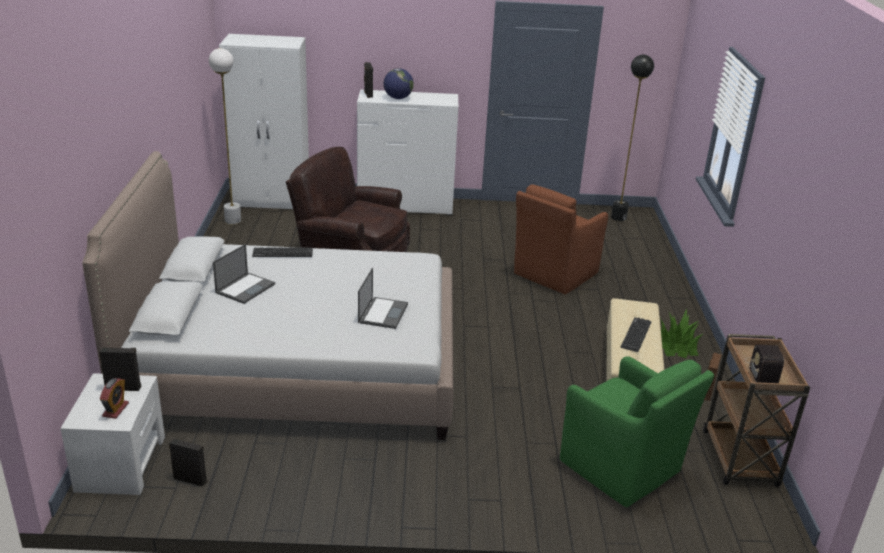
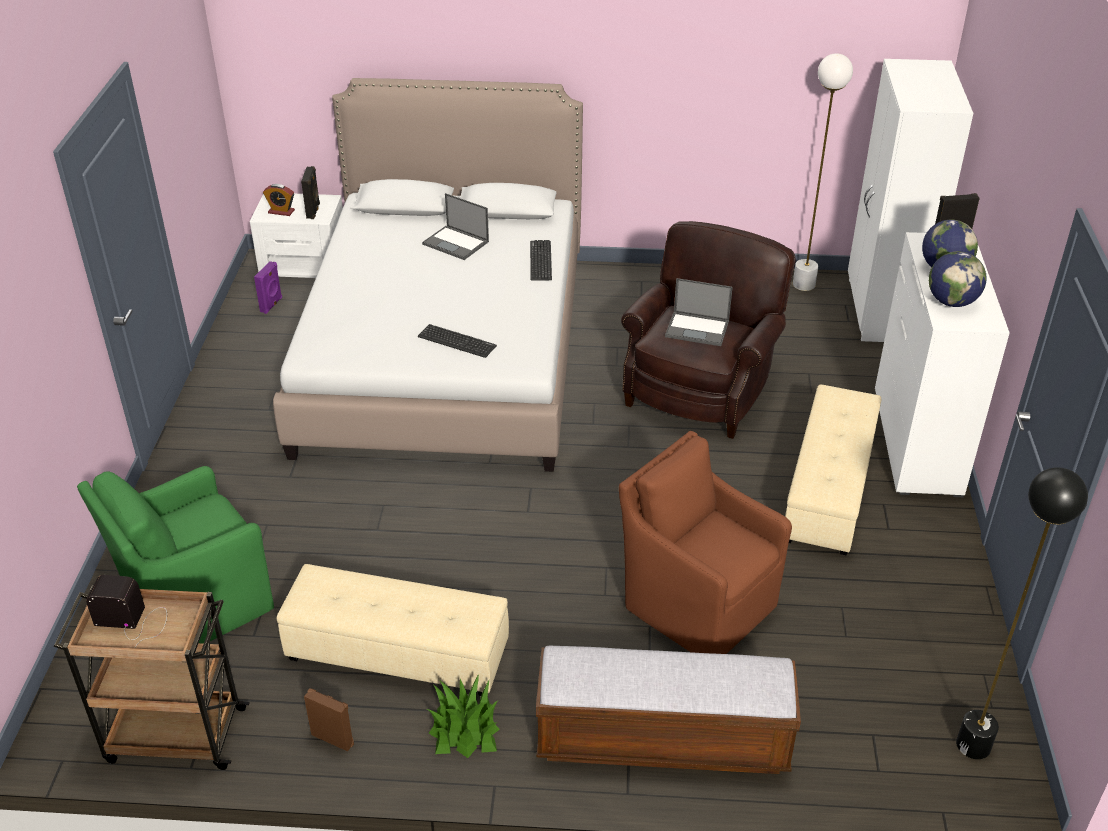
camera: 95 degrees right, 10 degrees up
(191, 479) = (272, 305): black speaker -> purple speaker
(383, 313) = (385, 329): laptop -> laptop (698, 329)
(431, 100) = (951, 302): none -> globe
(450, 231) = (829, 489): none -> beige ottoman
(636, 335) = (387, 601): keyboard -> keyboard (457, 341)
(653, 288) = (662, 740): none -> bench

